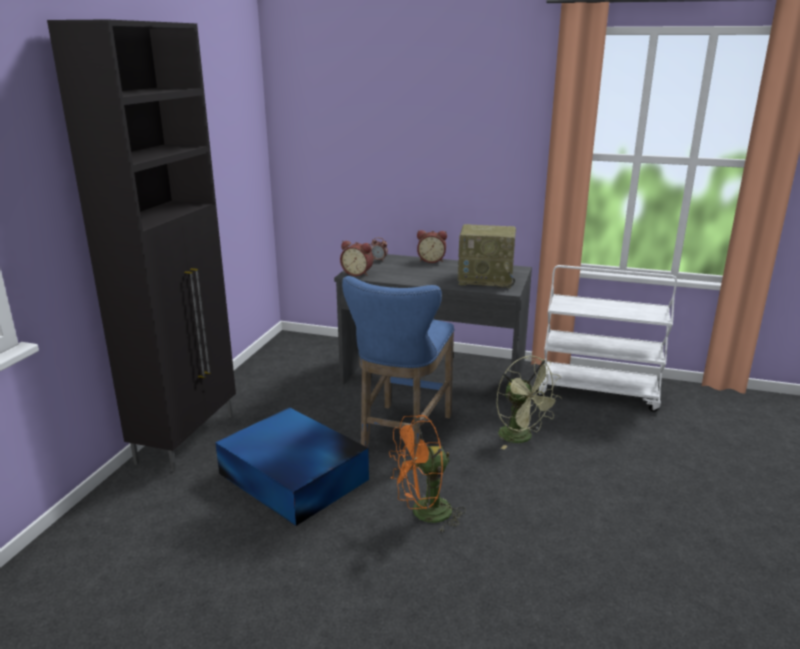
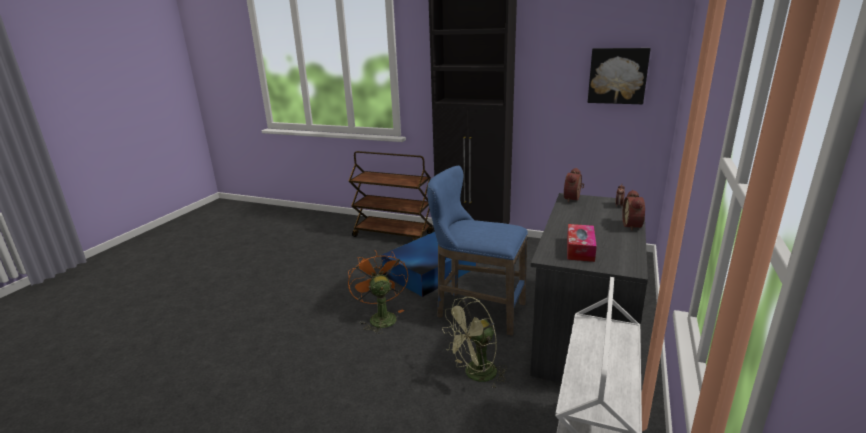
camera: 95 degrees right, 0 degrees up
(125, 529) = (393, 235): none -> brown cart
(235, 141) = (617, 75): none -> picture
(486, 279) = (580, 249): radio -> tissue box

